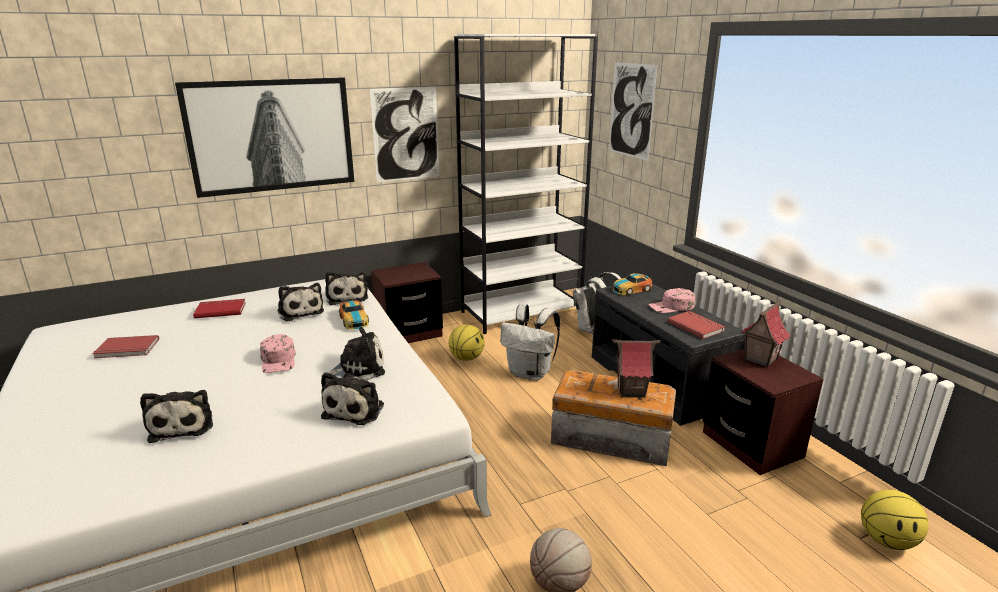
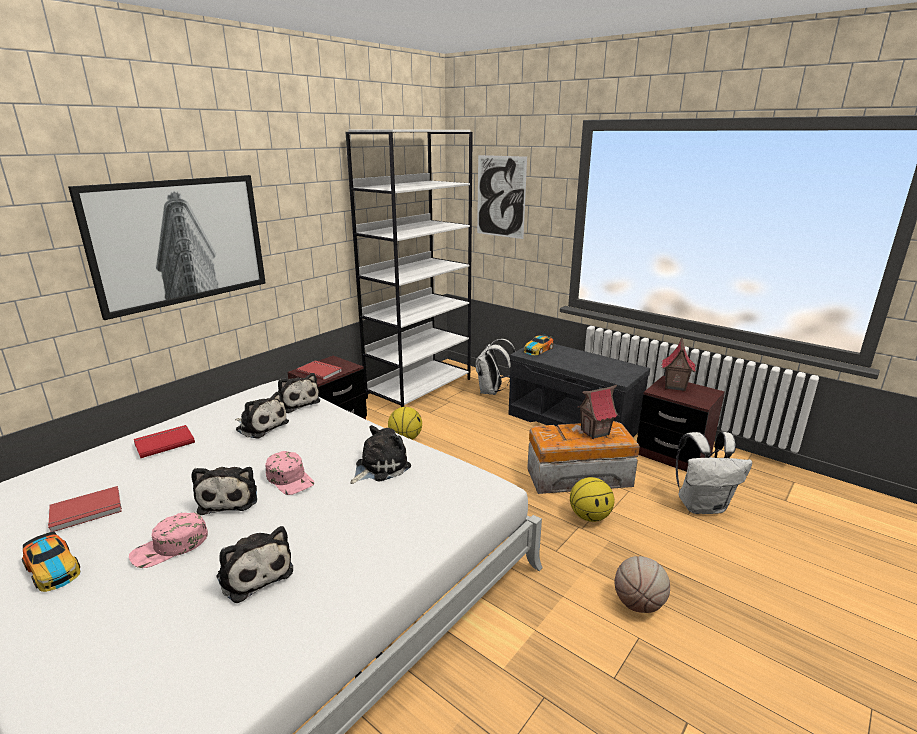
camera: 25 degrees left, 0 degrees up
(354, 320) = (326, 422): toy car -> toy car (53, 569)
(356, 409) = (419, 505): plush toy -> plush toy (230, 498)
(406, 134) = (308, 231): picture -> none
(530, 373) = (472, 439): white backpack -> white backpack (702, 505)
(672, 307) = (581, 358): pink cap -> pink cap (170, 547)
(696, 326) = (613, 370): red book -> red book (320, 371)
(887, 541) = (800, 497): basketball -> basketball (590, 516)

